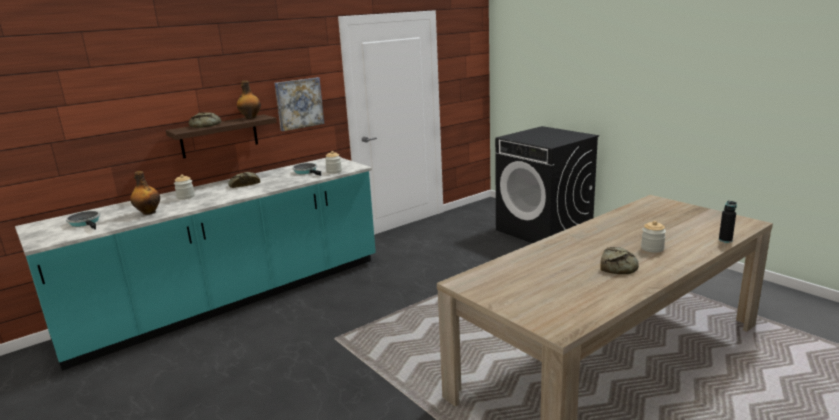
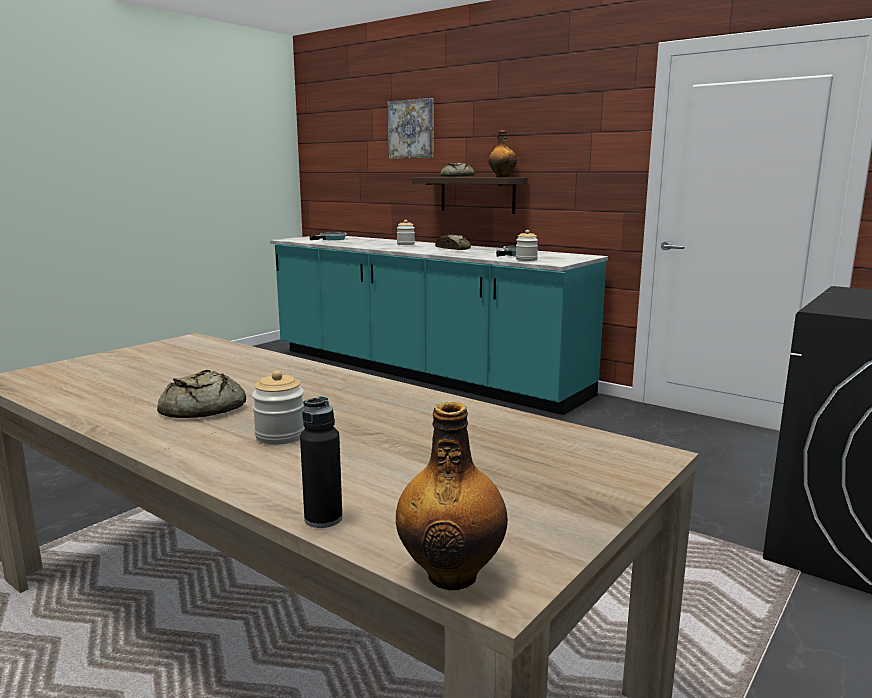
camera: 75 degrees right, 5 degrees down
(148, 212) = (357, 243): bottle -> bottle (452, 573)
(299, 103) = (574, 171): picture -> picture (412, 129)

